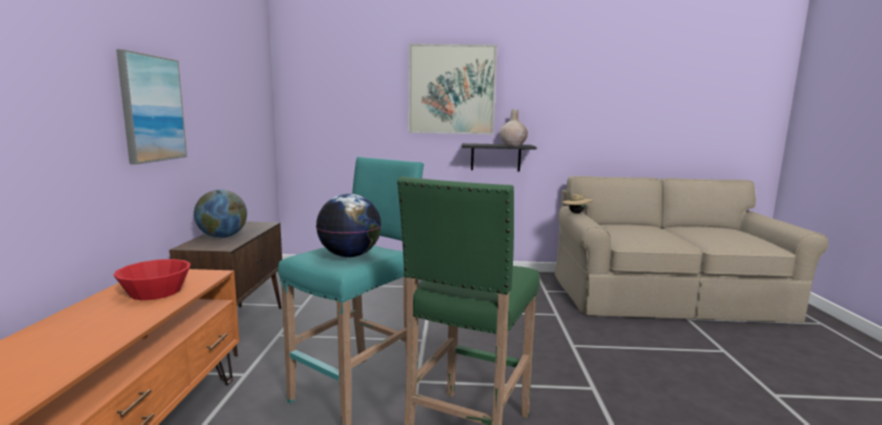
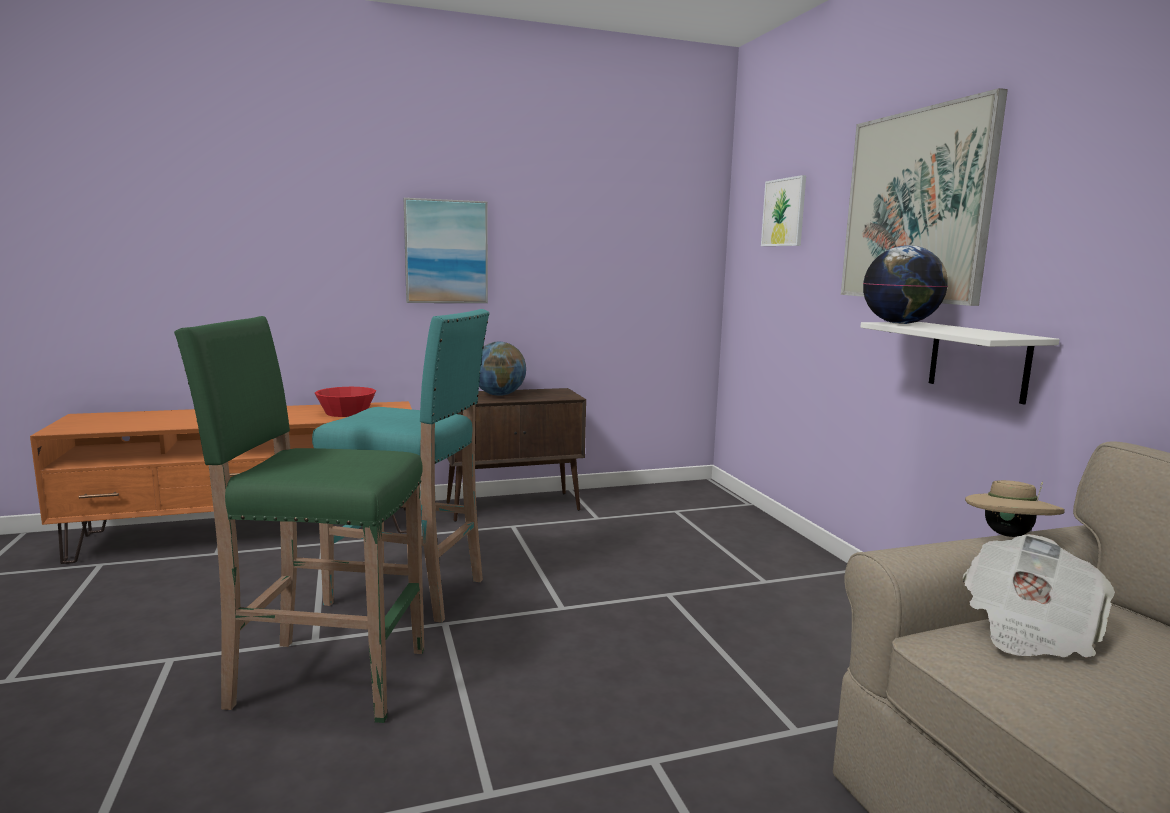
camera: 70 degrees right, 0 degrees up
(343, 85) = (784, 212): none -> picture
(350, 255) = (385, 419): globe -> globe (900, 324)
(495, 157) = (978, 361): black shelf -> white shelf
(512, 144) = (985, 332): beige vase -> none
(622, 233) = (1028, 629): none -> newspaper

